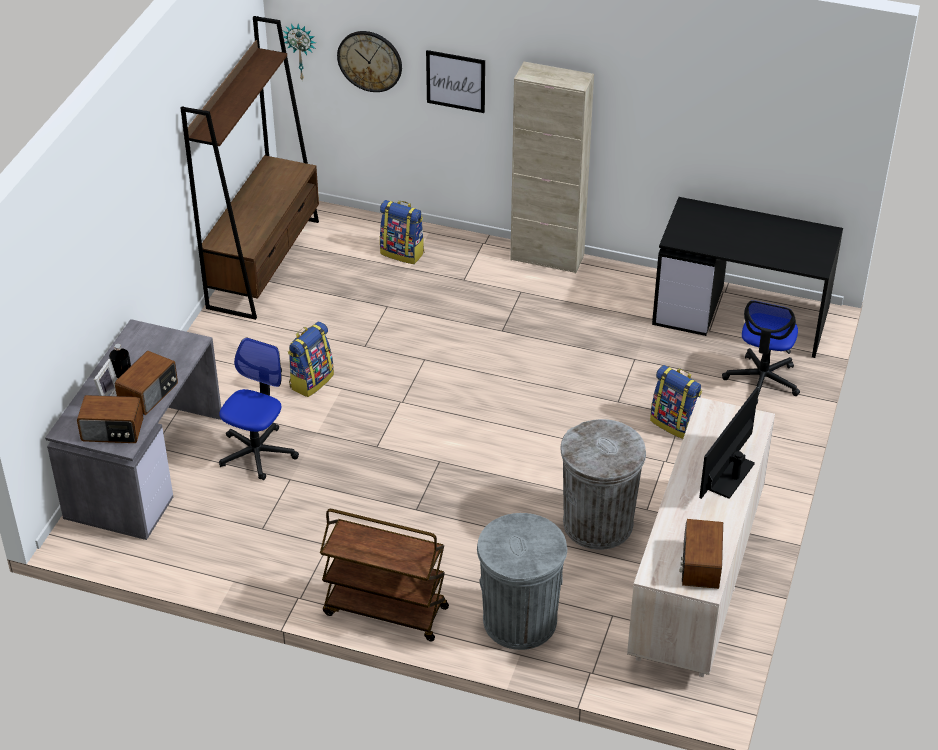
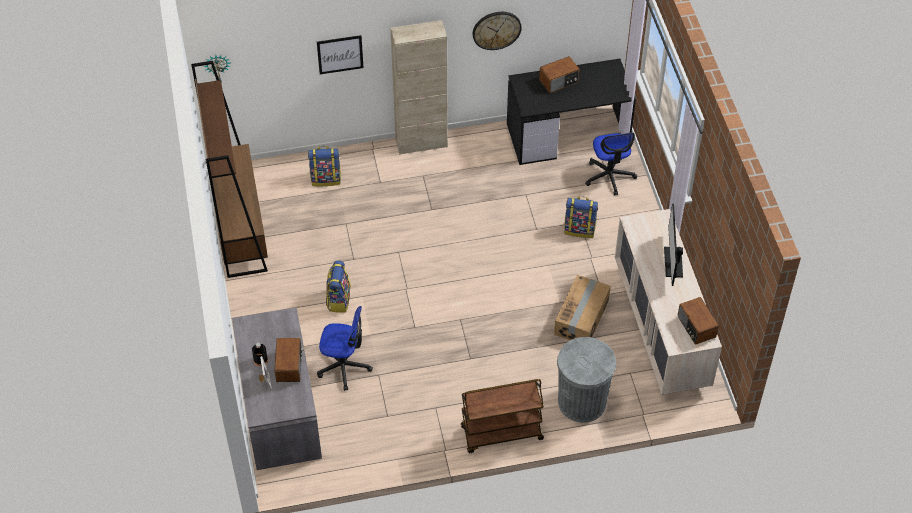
camera: 30 degrees left, 10 degrees up
(112, 431) = (288, 402): radio -> radio (559, 81)
(257, 453) = (344, 366): office chair -> office chair turned 105 degrees clockwise
(370, 61) = (273, 61): wall clock -> wall clock (496, 30)
(598, 524) = (582, 317): grey trash can -> cardboard box

